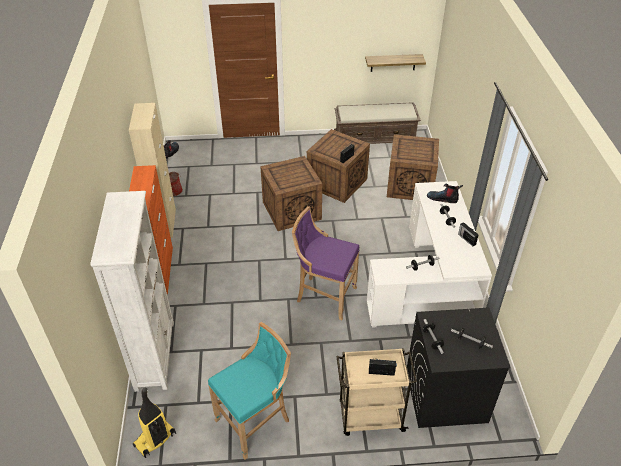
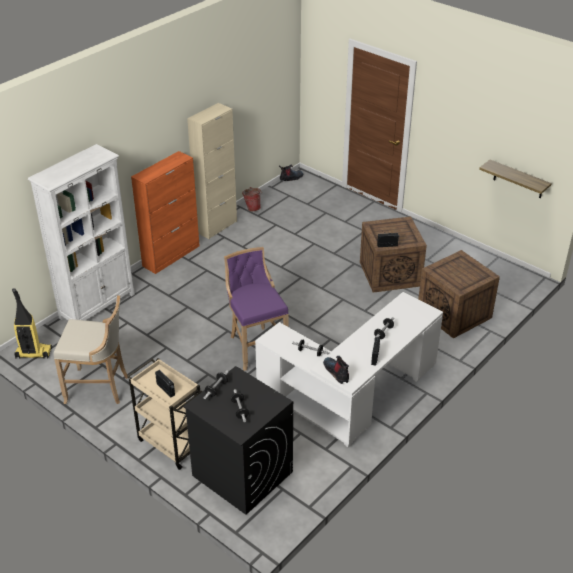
camera: 45 degrees right, 5 degrees down
(255, 421) = (99, 388): turquoise stool -> beige stool
(292, 210) = (322, 272): crate -> none
(375, 139) = (480, 259): brown bench -> none
(443, 198) = (406, 317): boot -> boot (337, 372)

